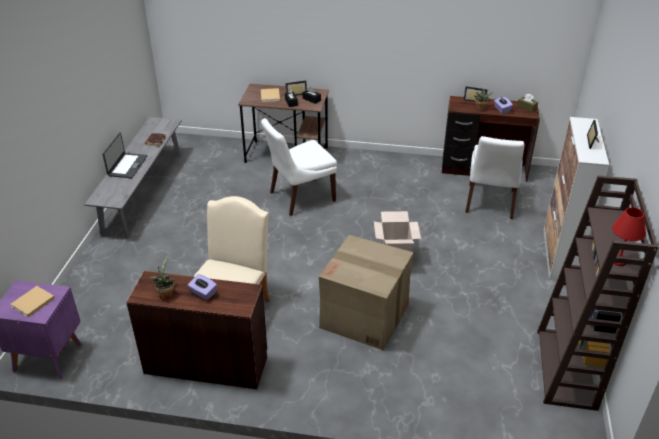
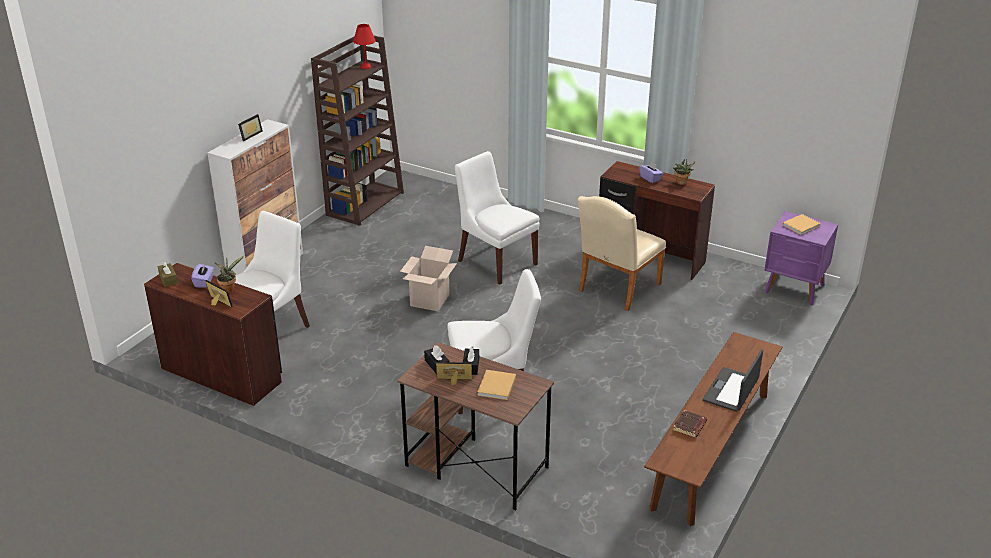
camera: 160 degrees left, 5 degrees down
(143, 192) = (711, 449): grey bench -> brown bench
(365, 316) = (495, 261): cardboard box -> white chair

